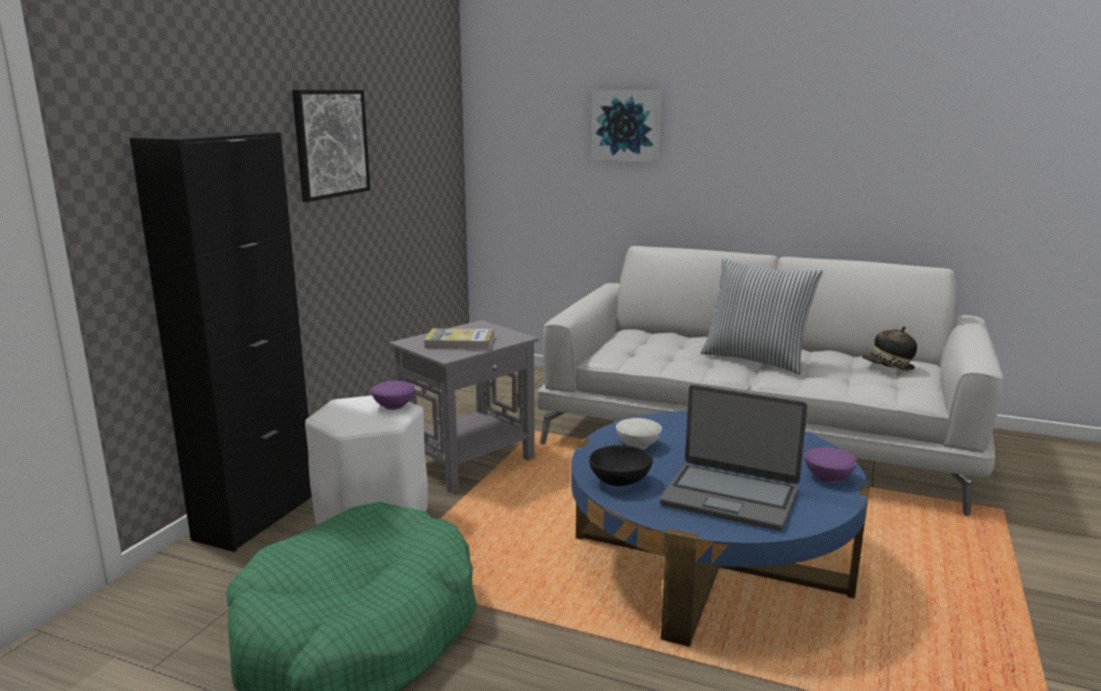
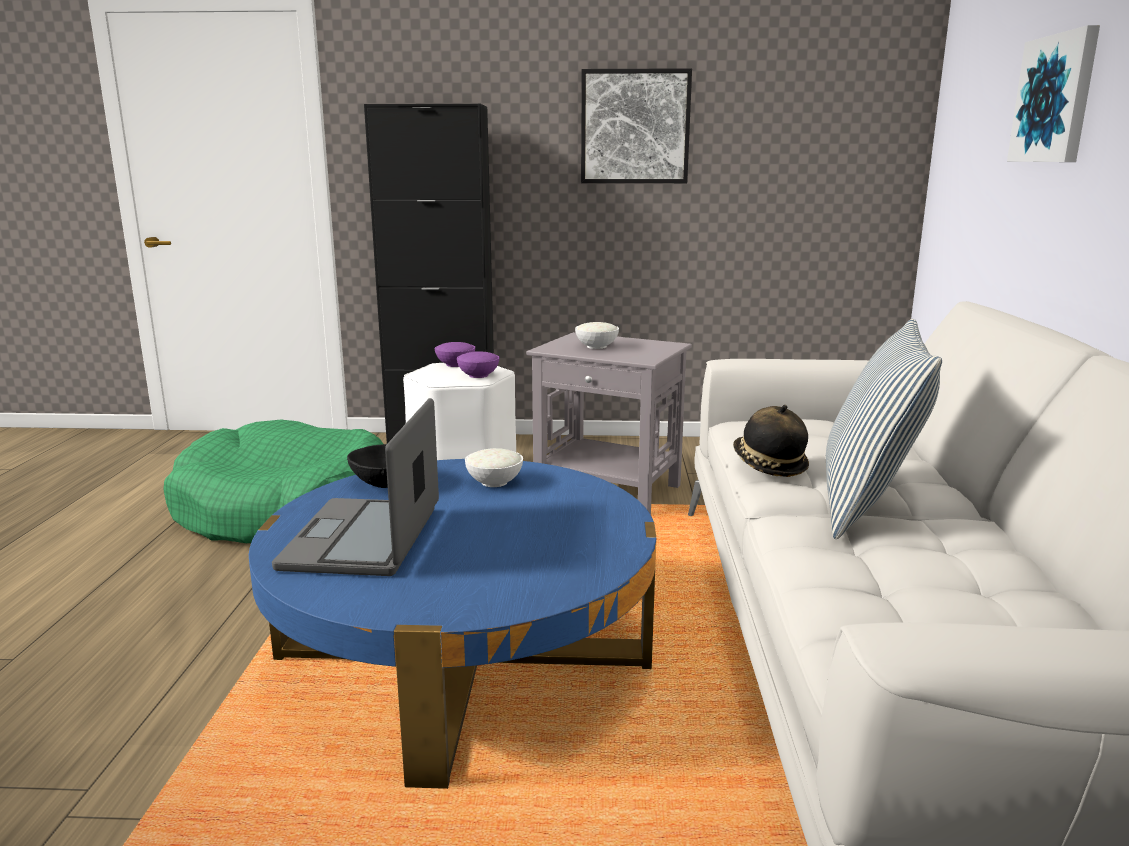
camera: 70 degrees right, 0 degrees up
(460, 342) = (596, 346): book -> white bowl
(827, 477) = (452, 597): purple bowl -> purple bowl (455, 364)
(888, 367) = (1001, 619): hat -> hat (768, 465)

